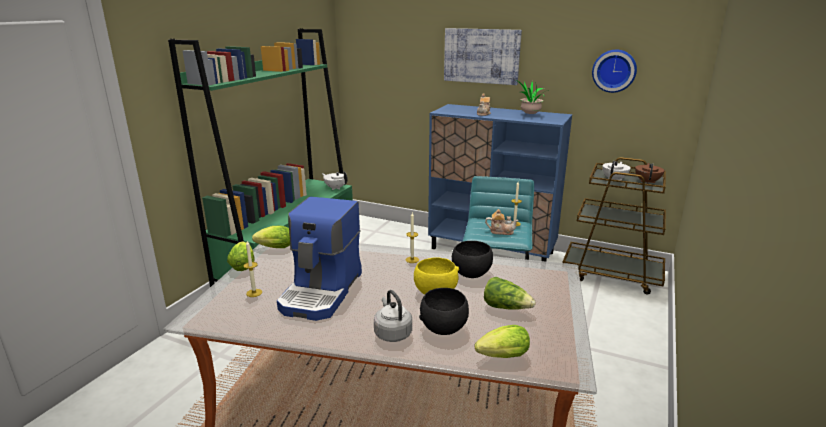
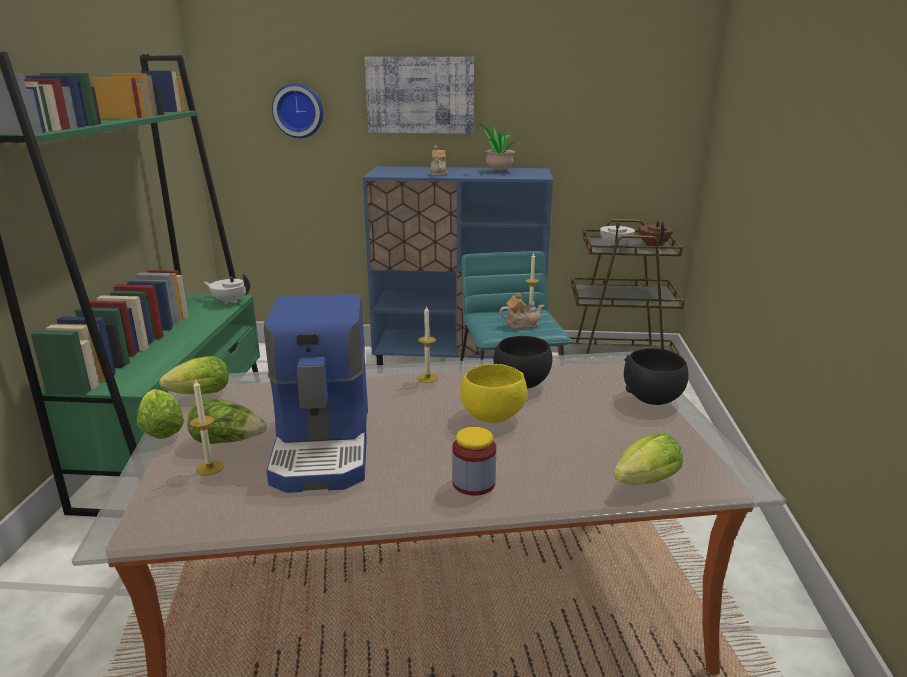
camera: 20 degrees left, 0 degrees up
(392, 333) = (473, 483): grey kettle -> jar
(444, 328) = (541, 461): black bowl -> black bowl (653, 399)
(506, 307) = (599, 418): lettuce -> lettuce (228, 441)
(614, 70) = (597, 107): wall clock -> wall clock (299, 110)

